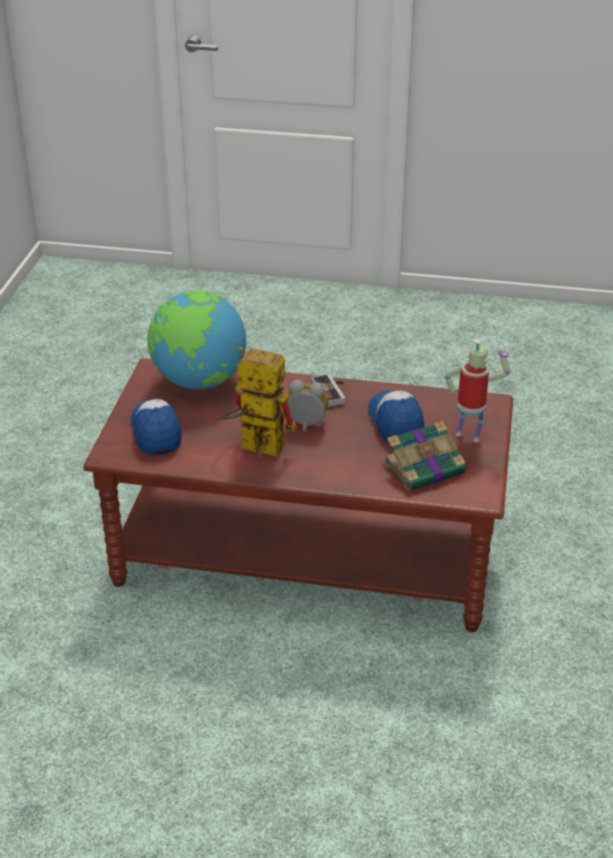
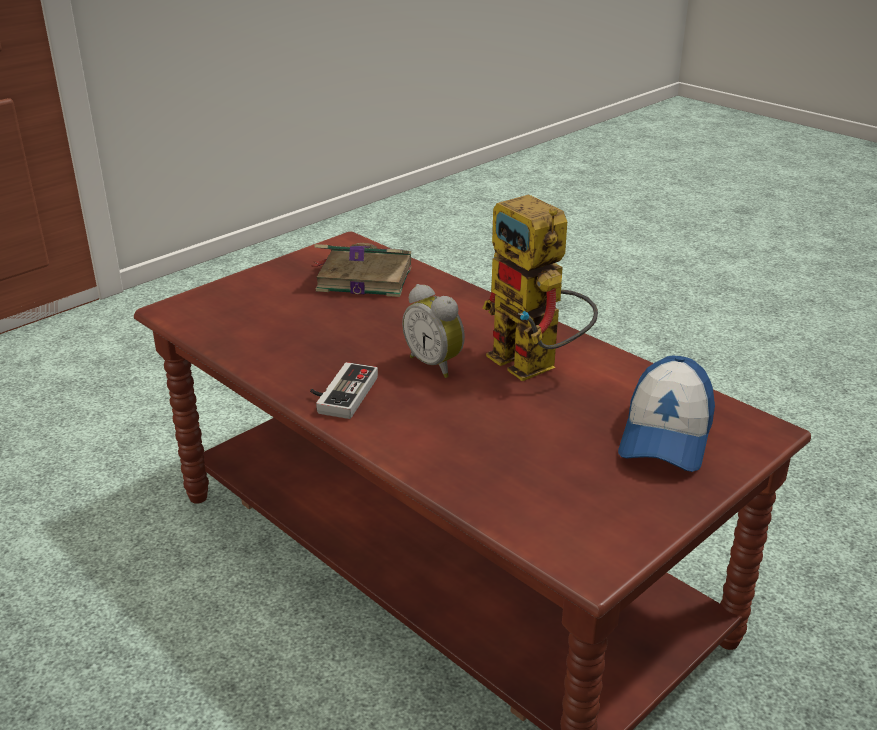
camera: 145 degrees left, 5 degrees down
(199, 382) = (527, 495): globe -> none
(396, 423) = (321, 327): cap -> none
(469, 435) = (263, 288): toy robot -> none

